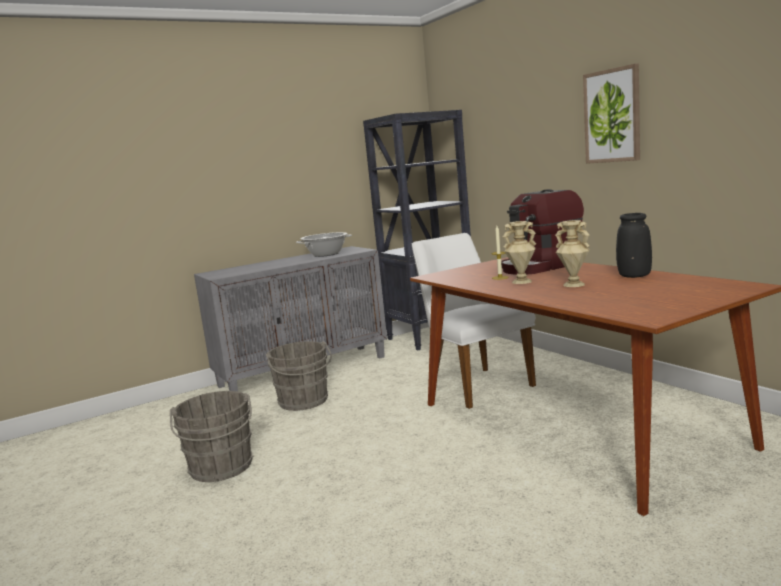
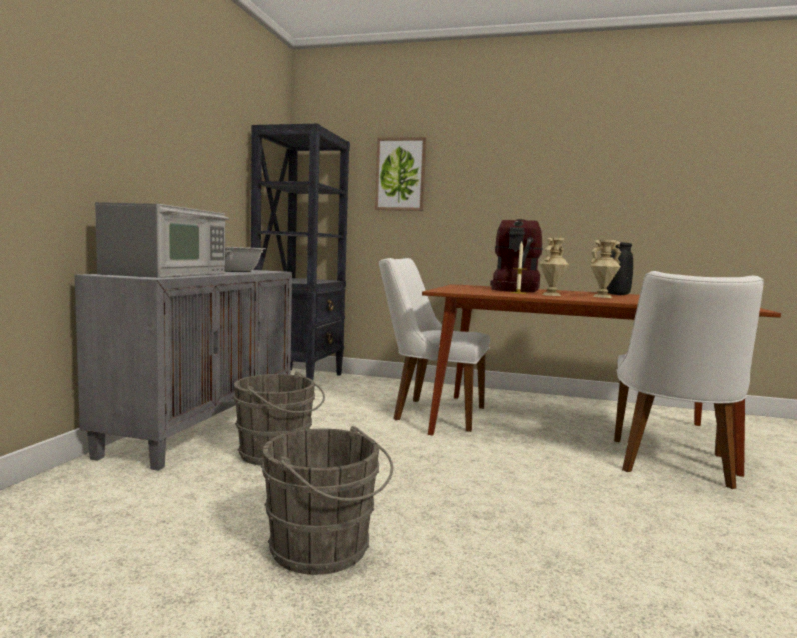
camera: 45 degrees left, 5 degrees down
(251, 268) = (169, 274): none -> microwave
(585, 484) = (672, 466): none -> white chair
(612, 116) = (533, 171): picture -> picture (400, 174)

